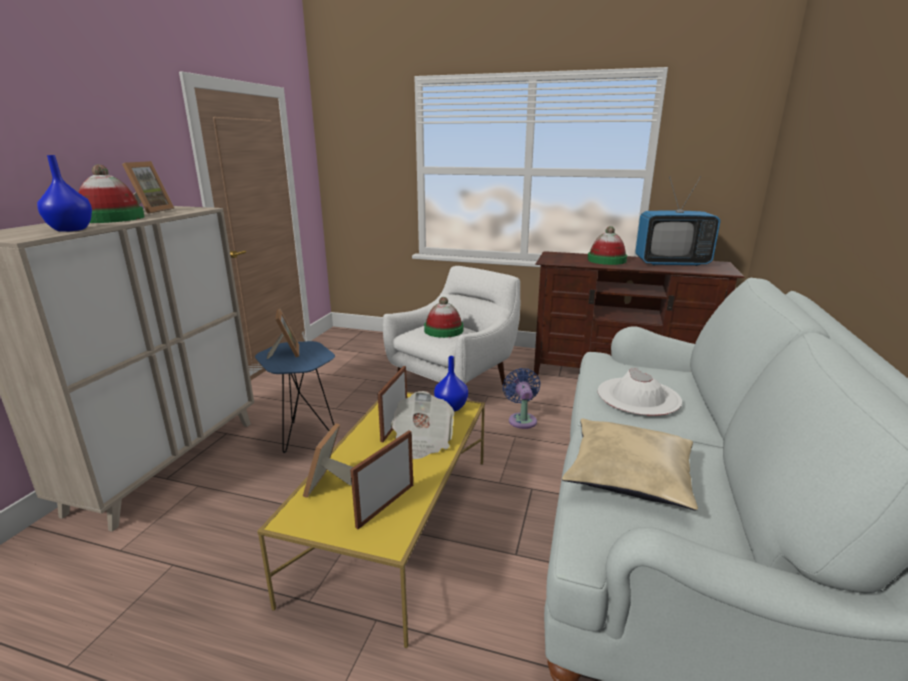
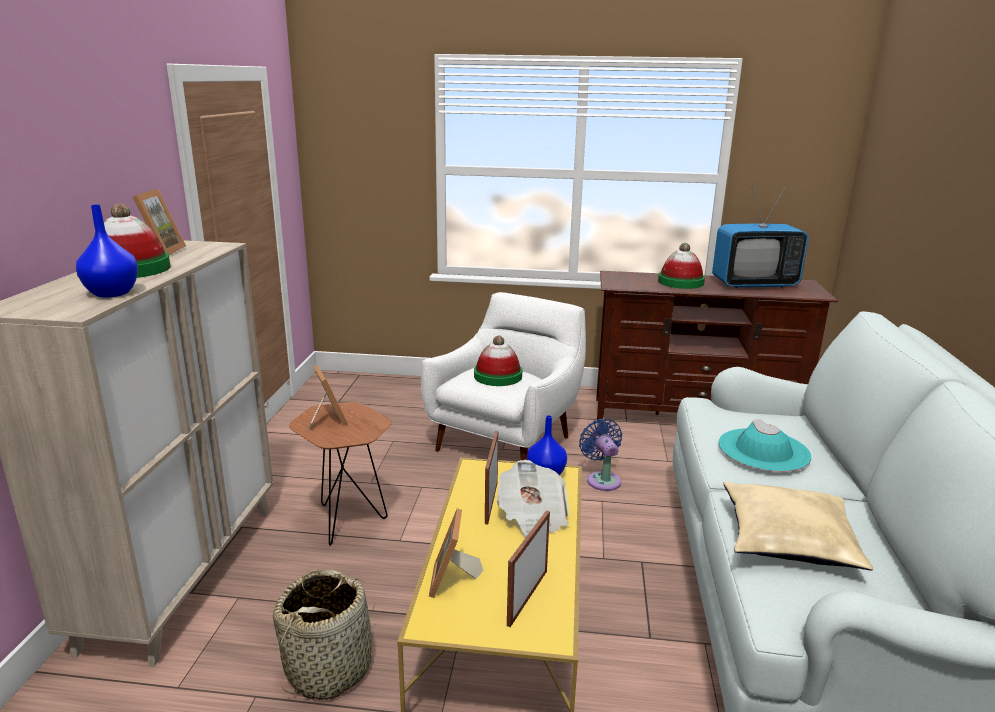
camera: 10 degrees left, 0 degrees up
(239, 548) = (329, 667): none -> basket
(305, 437) = (347, 523): blue side table -> brown side table
(638, 396) = (763, 450): white hat -> turquoise hat

